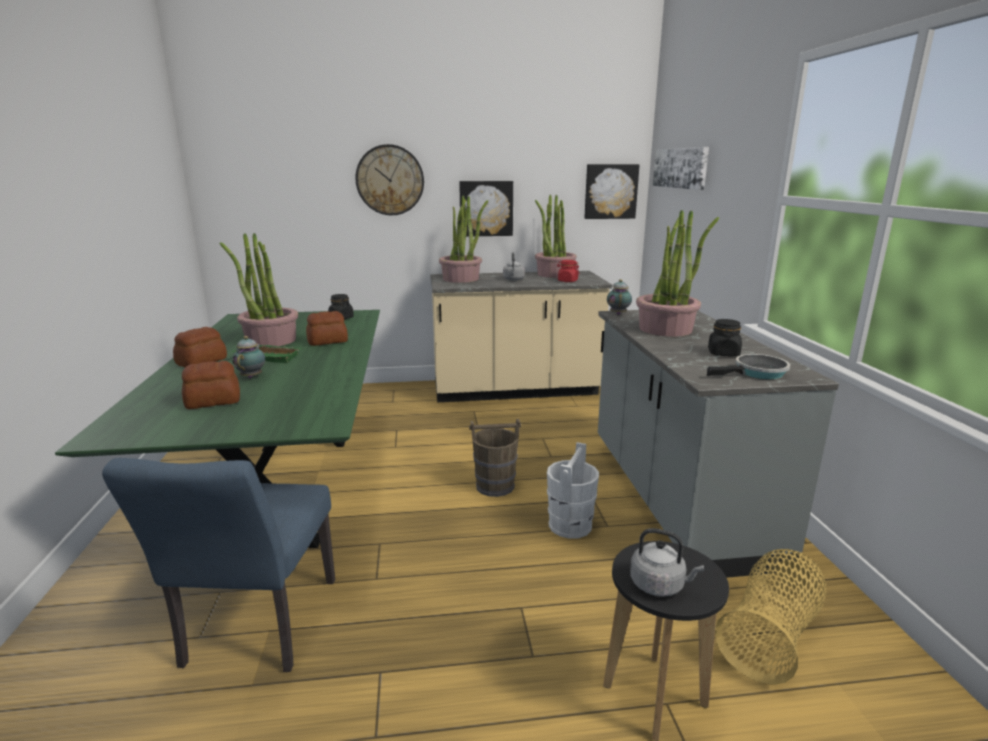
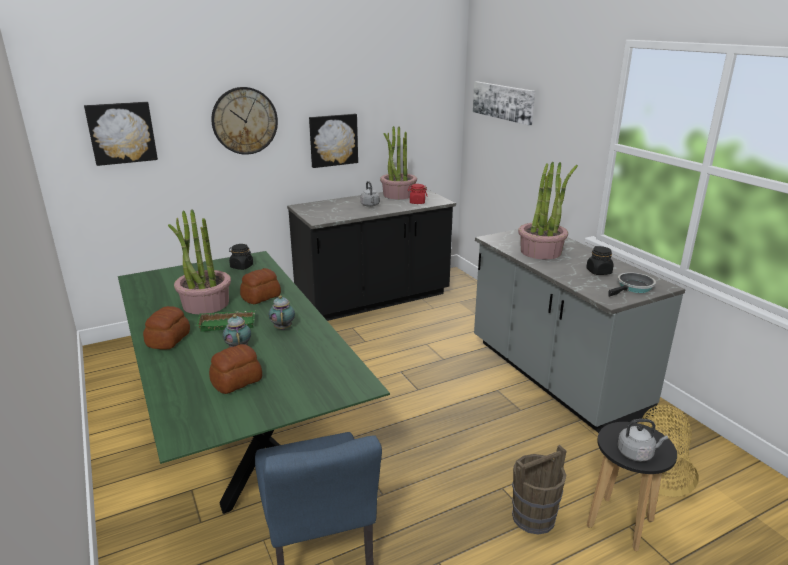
camera: 20 degrees left, 5 degrees up
(461, 279) = (323, 209): potted plant -> none
(495, 486) = (418, 395): brown bucket -> brown bucket (534, 517)
(515, 390) = (373, 300): beige counter -> black counter
(570, 525) = (495, 415): white bucket -> none
(610, 191) = (435, 116): picture -> picture (121, 133)
(618, 313) = (492, 238): teapot -> teapot (283, 327)

